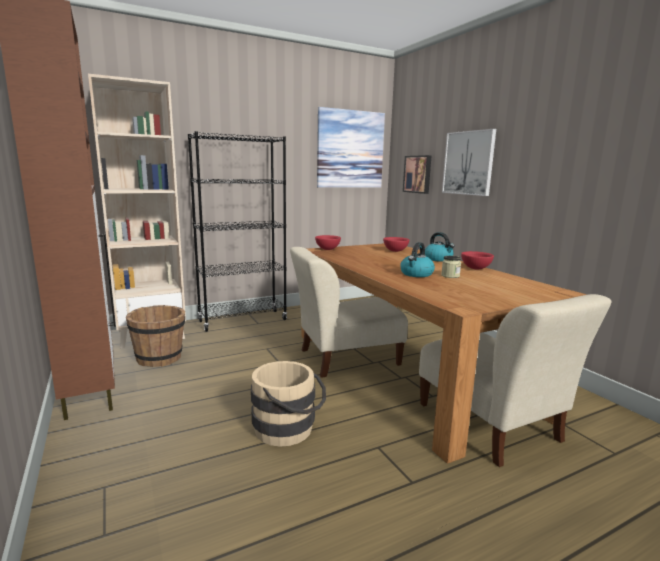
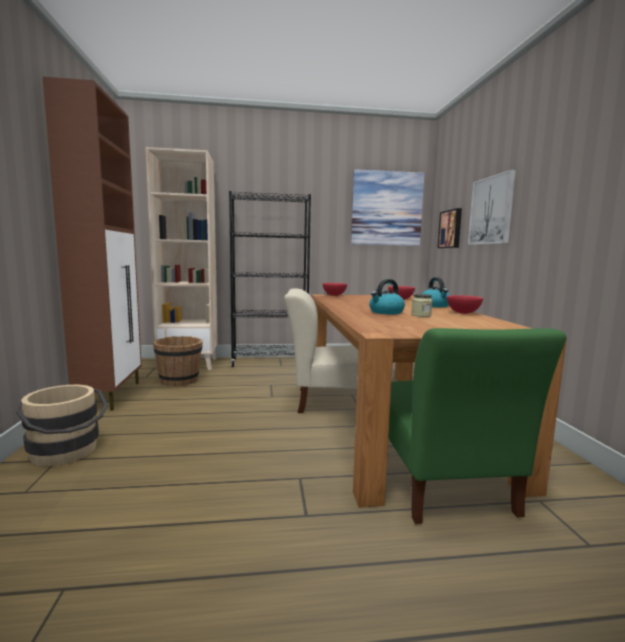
camera: 20 degrees right, 5 degrees down
(289, 429) = (231, 448): beige bucket -> beige bucket (67, 453)
(491, 426) = (441, 484): beige chair -> green chair

